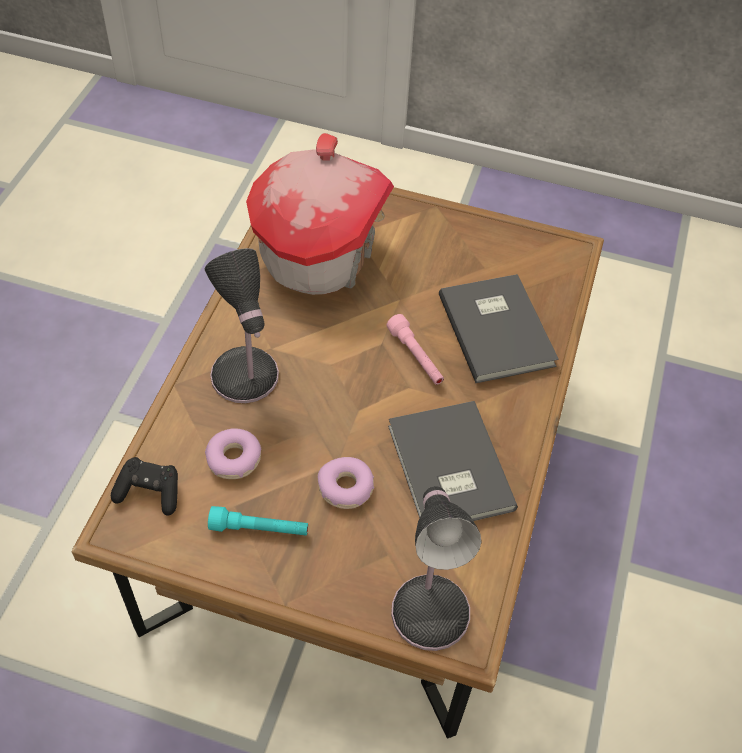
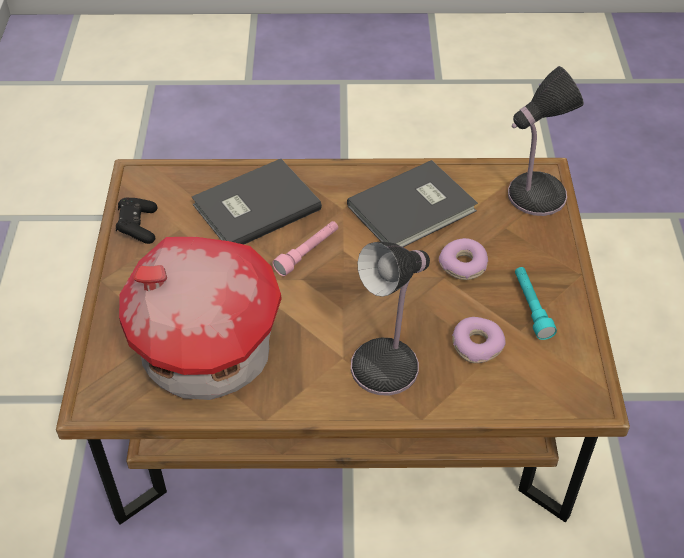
camera: 105 degrees left, 5 degrees down
(150, 492) = (543, 391): black game controller -> black game controller (138, 227)

